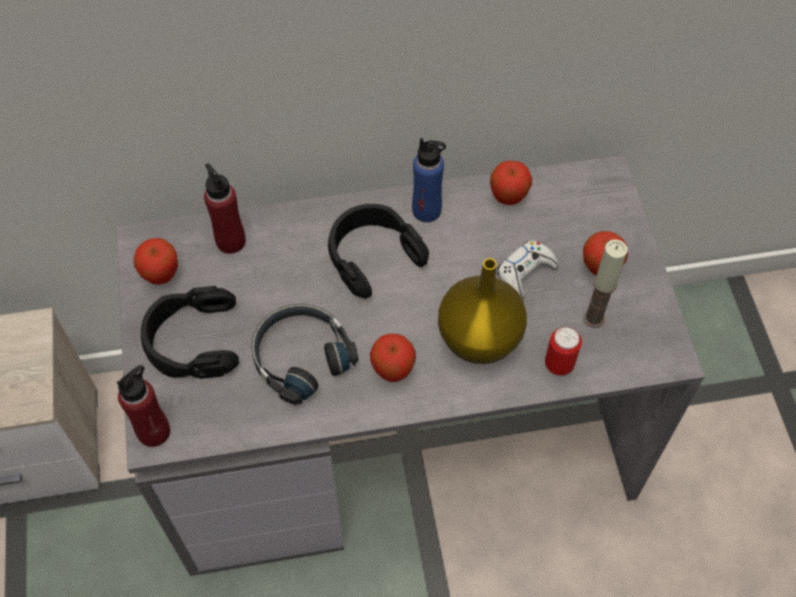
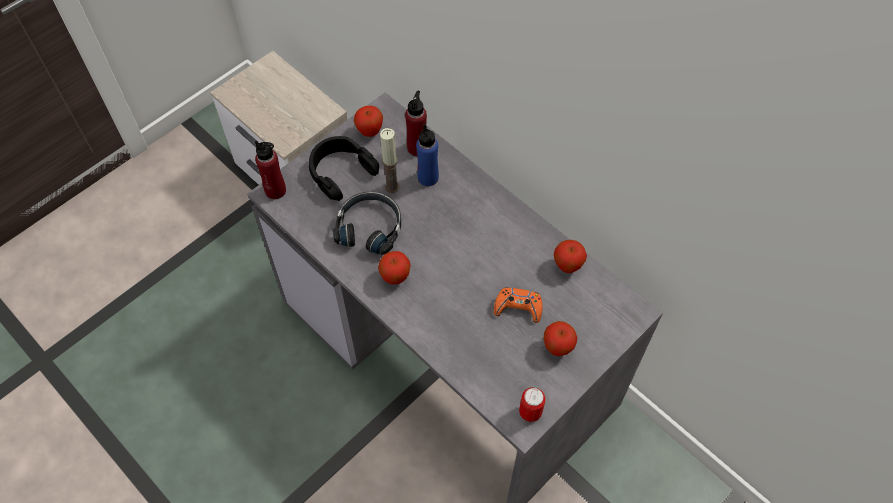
camera: 55 degrees right, 0 degrees up
(372, 255) = (464, 220): black headphones -> none
(426, 210) = (520, 228): blue bottle -> blue bottle (428, 178)
(478, 341) = (449, 309): yellow vase -> none
(525, 274) = (518, 307): white game controller -> orange game controller
(559, 364) = (467, 363): can -> can (530, 412)
(593, 318) = (516, 364): candle -> candle (392, 187)

